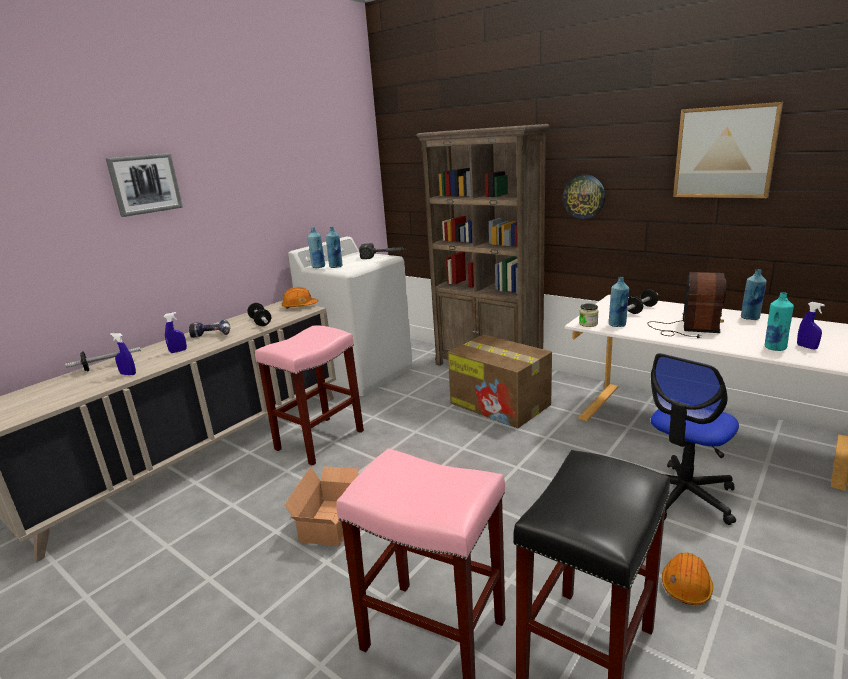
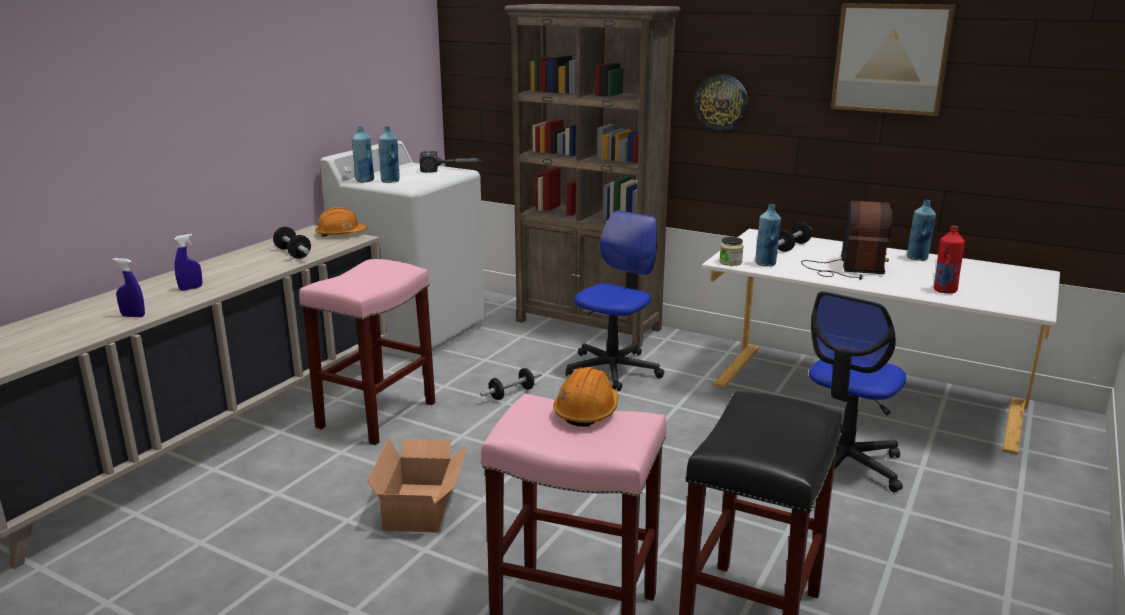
camera: 10 degrees left, 0 degrees up
(106, 366) = (93, 306): dumbbell -> dumbbell (511, 394)
(145, 184) = (145, 55): picture -> none
(211, 336) = (229, 270): power drill -> none
(501, 404) = (613, 369): cardboard box -> office chair
(686, 586) = (851, 552): orange hard hat -> orange hard hat (586, 411)
(774, 348) = (944, 290): turquoise bottle -> red bottle
(806, 347) = (978, 290): blue spray bottle -> none

